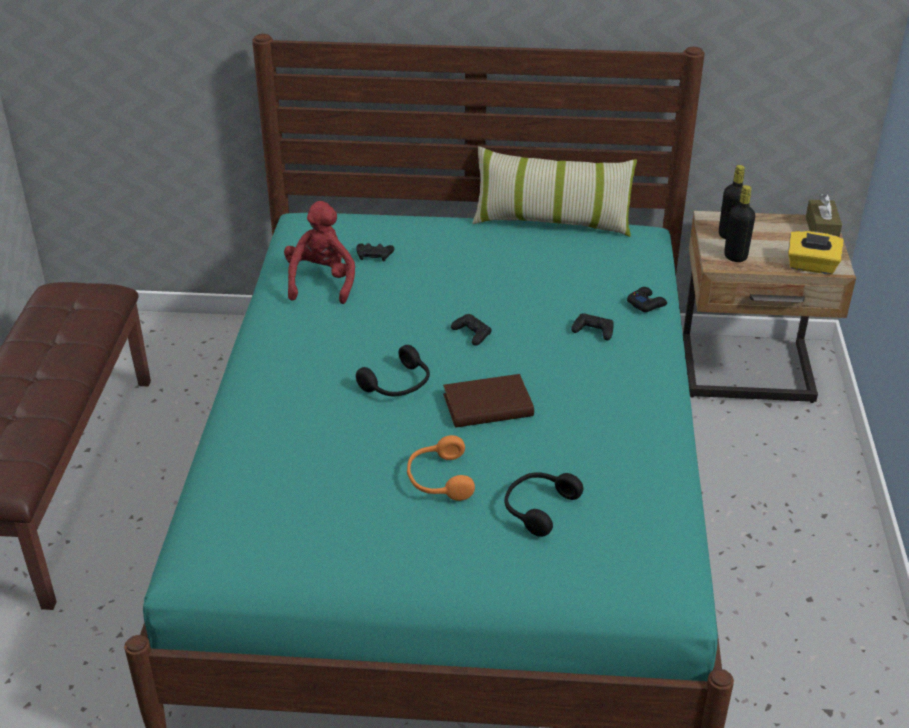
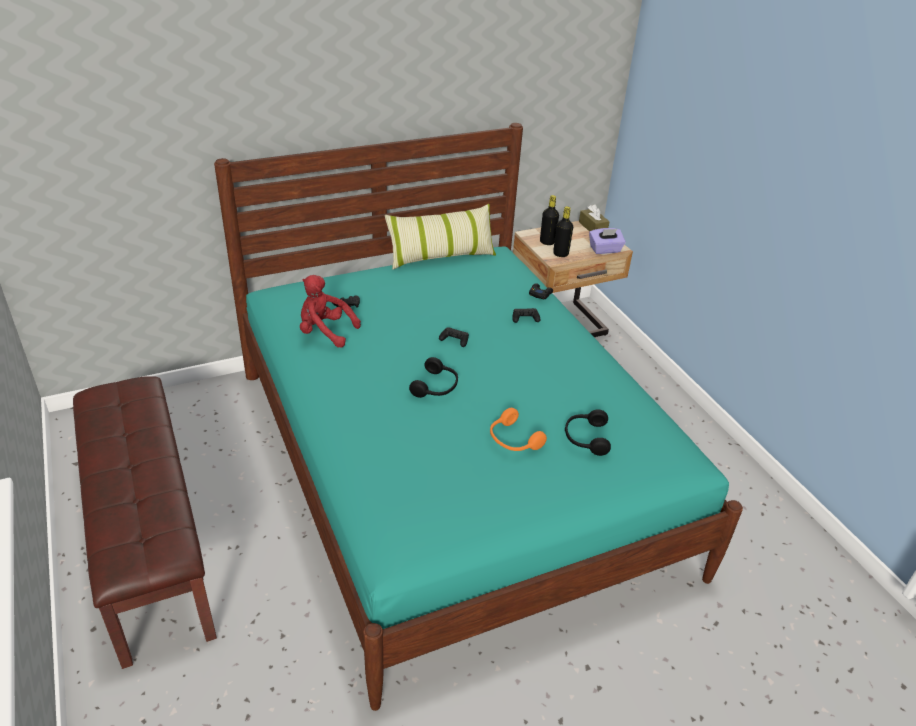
camera: 30 degrees left, 0 degrees up
(321, 282) = (325, 332): red plush toy -> red plush toy turned 45 degrees counterclockwise
(488, 406) = (503, 383): brown book -> none
(811, 266) = (605, 250): yellow tissue box -> purple tissue box

